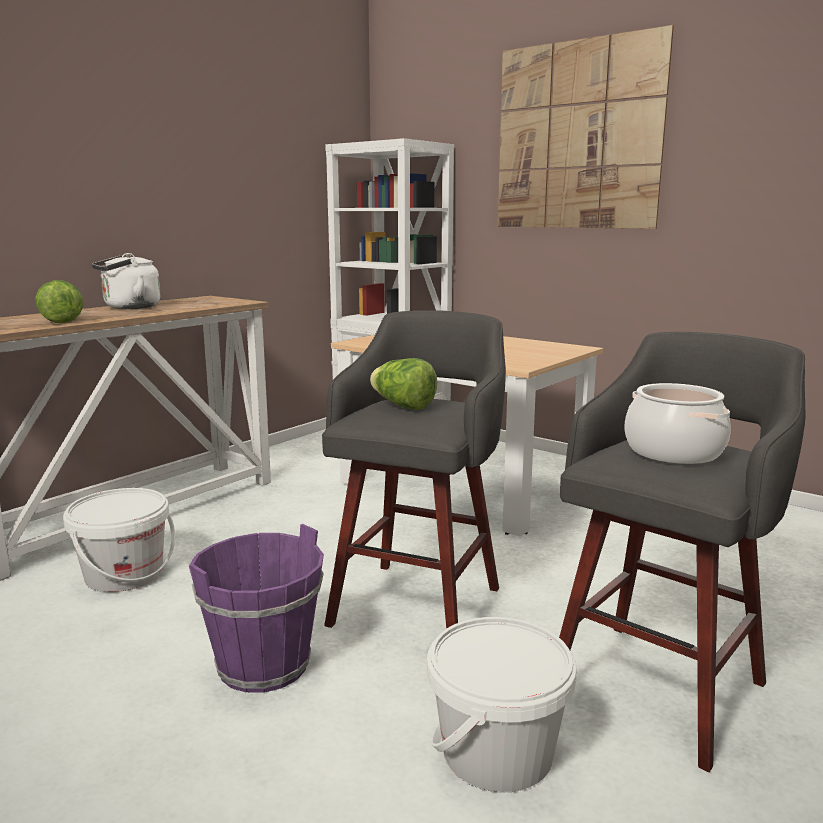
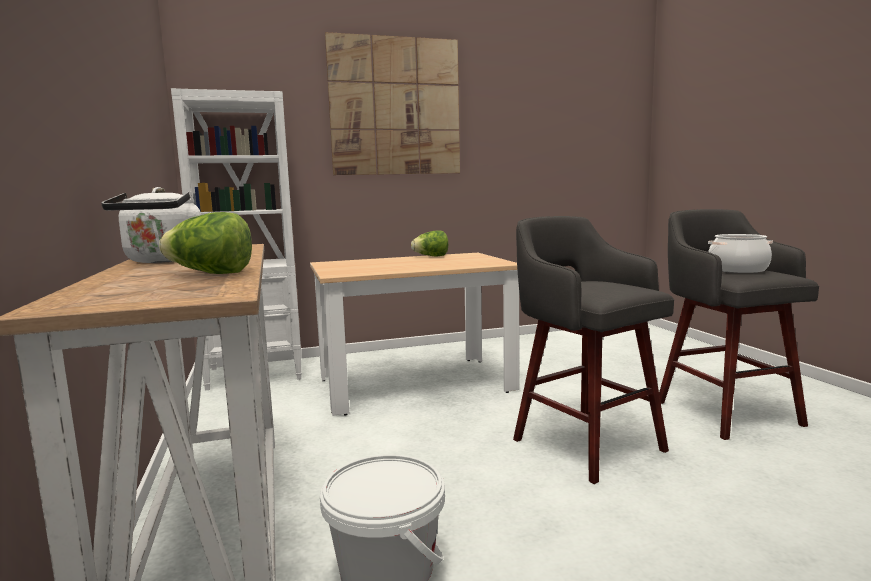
camera: 55 degrees left, 5 degrees down
(263, 665) = (641, 523): purple bucket -> none
(403, 406) = (587, 285): lettuce -> lettuce (431, 256)
(497, 752) = (784, 469): white bucket -> none

